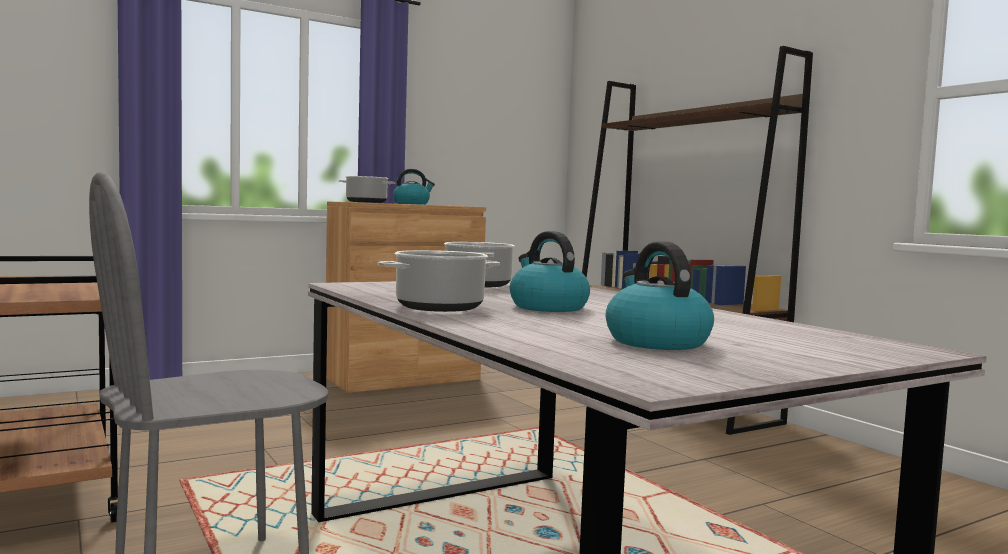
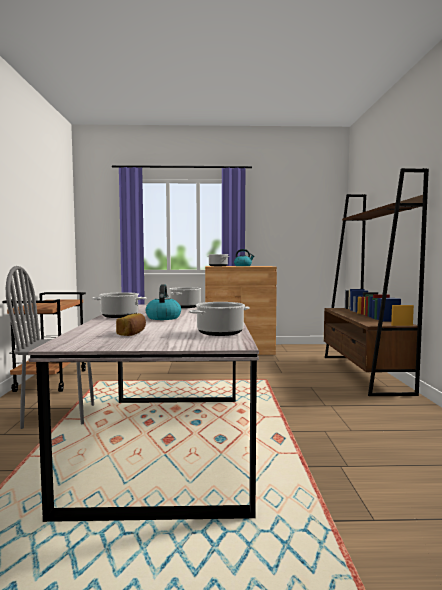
camera: 30 degrees right, 0 degrees up
(655, 342) = (132, 333): kettle -> bread
(788, 330) = (220, 333): none -> cooking pot

